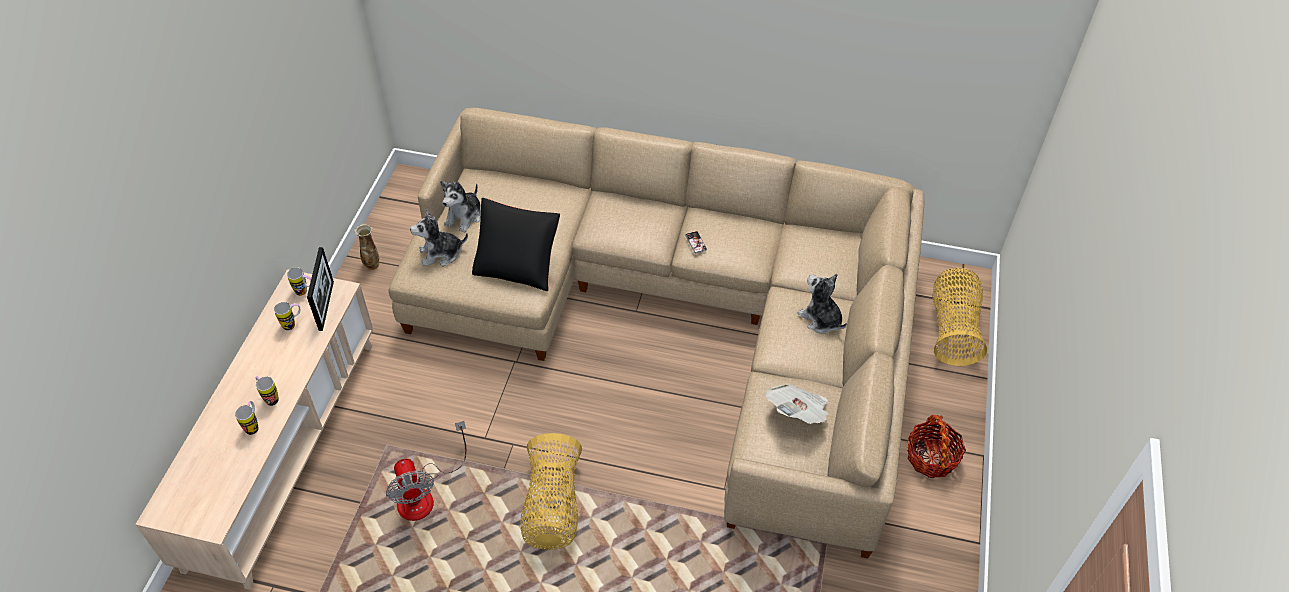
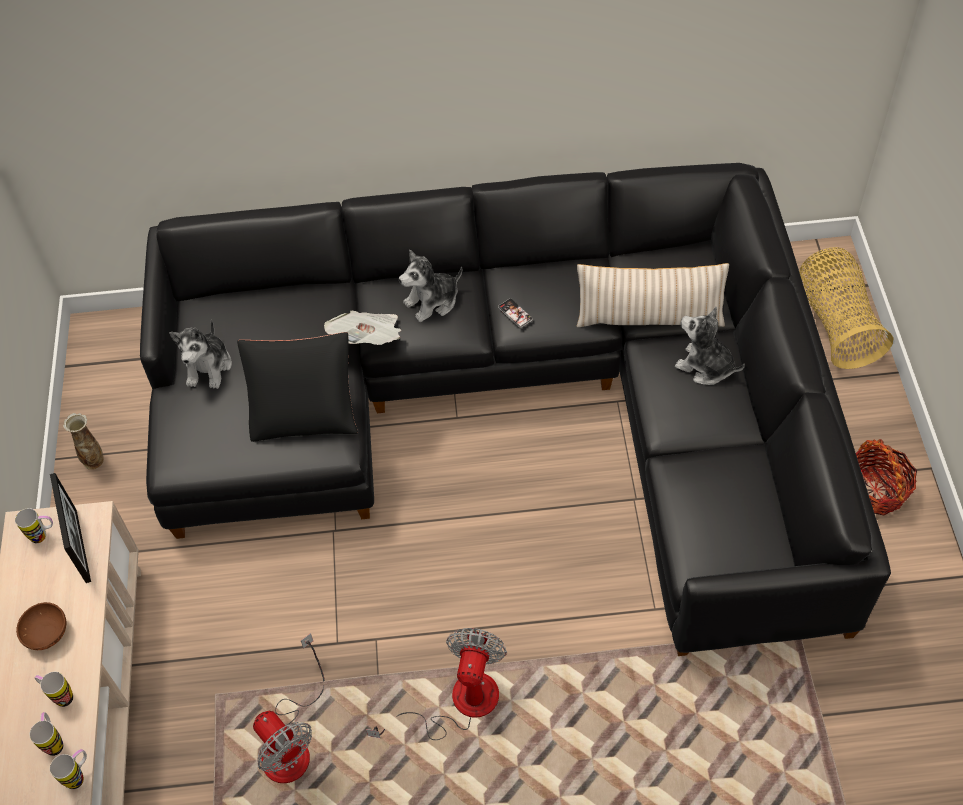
camera: 15 degrees left, 5 degrees up
(278, 355) = (46, 634): none -> brown bowl
(292, 324) = (46, 585): mug -> mug (79, 775)
(441, 254) = (198, 426): plush toy -> plush toy (432, 302)
(552, 507) = (458, 703): basket -> fan
(681, 315) = (514, 406): beige sofa -> black sofa
(794, 274) = (649, 317): none -> beige pillow
(798, 413) = (728, 494): newspaper -> newspaper (368, 339)

